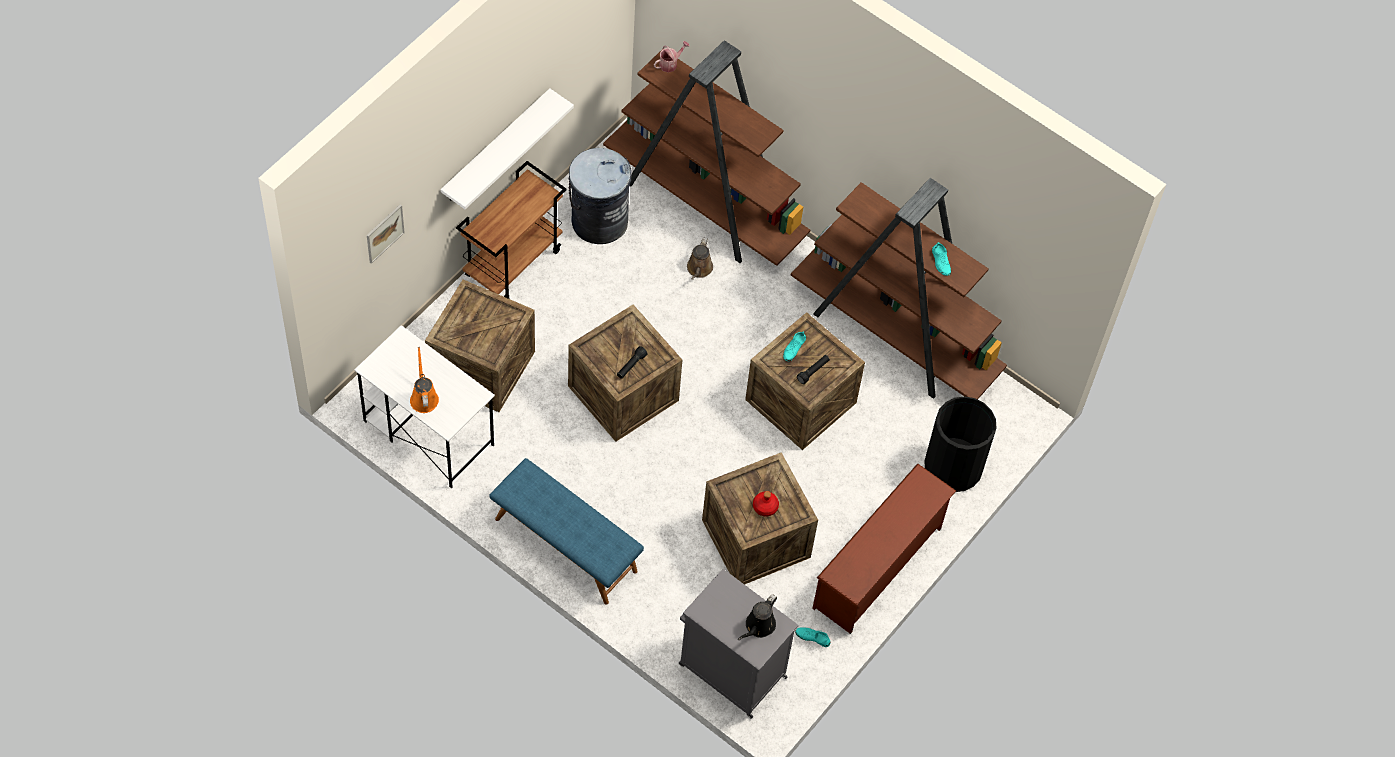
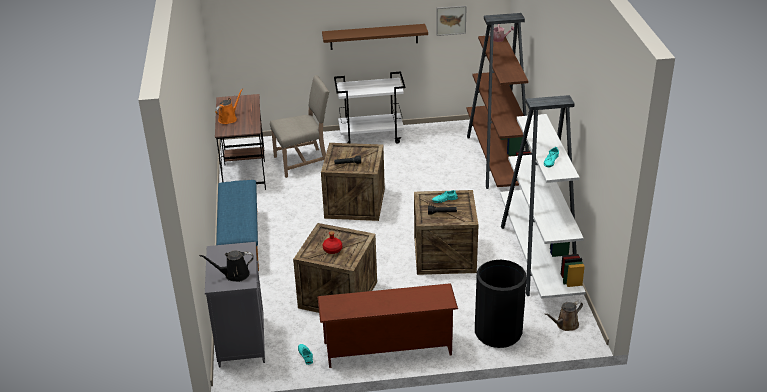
camera: 50 degrees right, 25 degrees down
(384, 233) = (270, 28): picture -> picture (451, 20)
(427, 432) = (244, 170): white desk -> brown desk
(482, 366) = (303, 161): crate -> beige chair
(496, 147) = (374, 36): white shelf -> brown shelf
(513, 262) = (371, 136): brown cart -> white cart
(599, 221) = (434, 142): grey trash can -> none
(699, 269) = (461, 181): brown watering can -> brown watering can (565, 325)
(895, 336) = (538, 258): brown bookcase -> white bookcase

